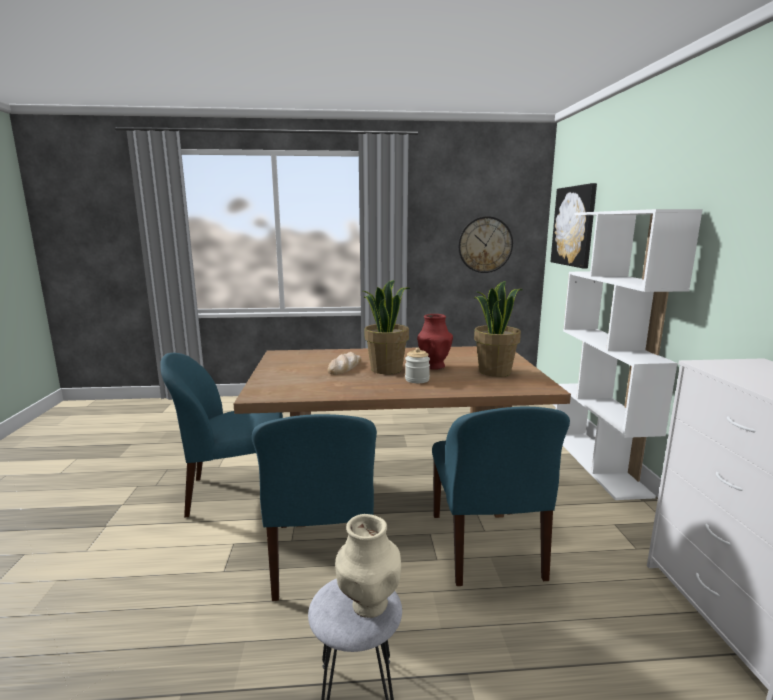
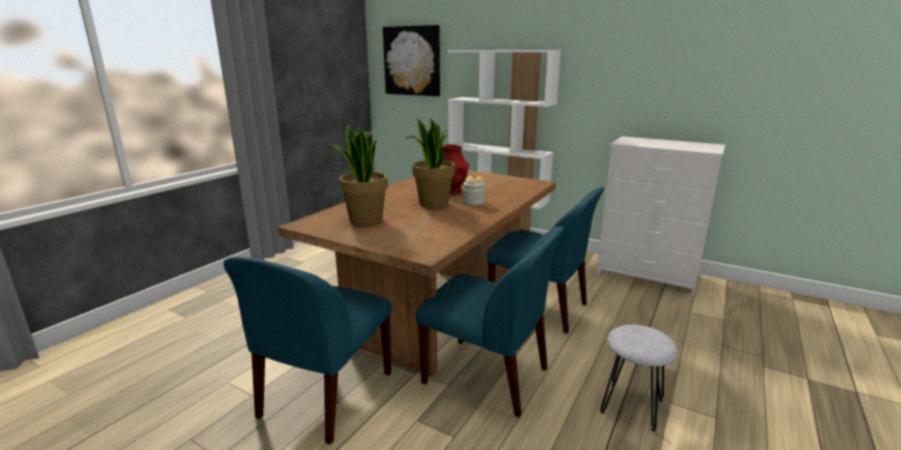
camera: 55 degrees left, 5 degrees up
(344, 367) = (401, 212): bread -> none
(369, 605) = (649, 334): beige vase -> none
(485, 245) = (328, 81): wall clock -> none
(494, 371) = (490, 183): potted plant -> potted plant (365, 220)

